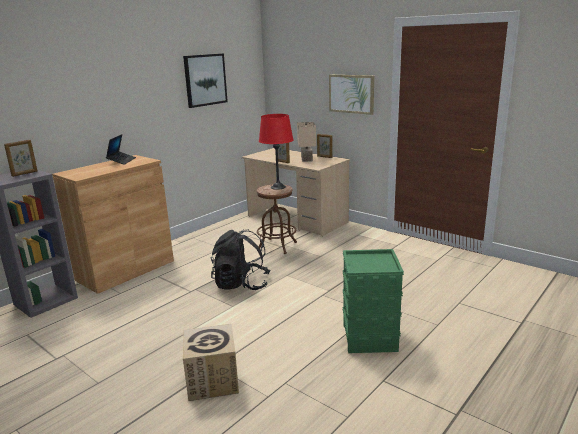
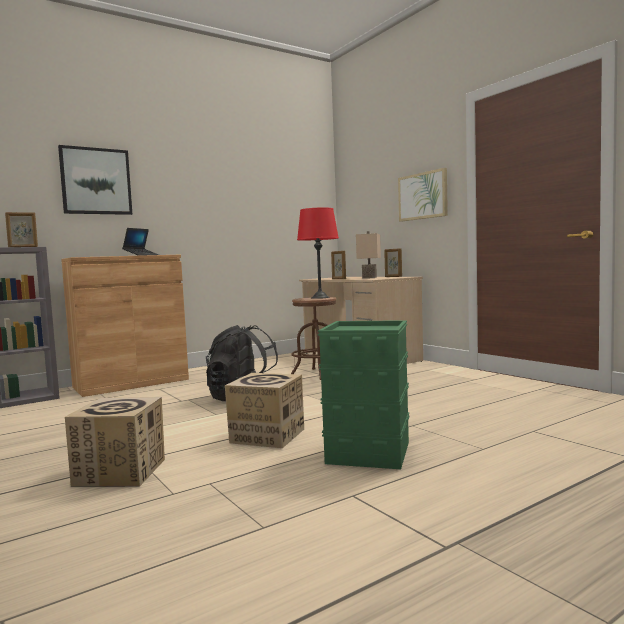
camera: 15 degrees right, 15 degrees down
(205, 80) = (259, 189): picture -> picture (96, 181)
(289, 328) = (267, 436): none -> cardboard box

